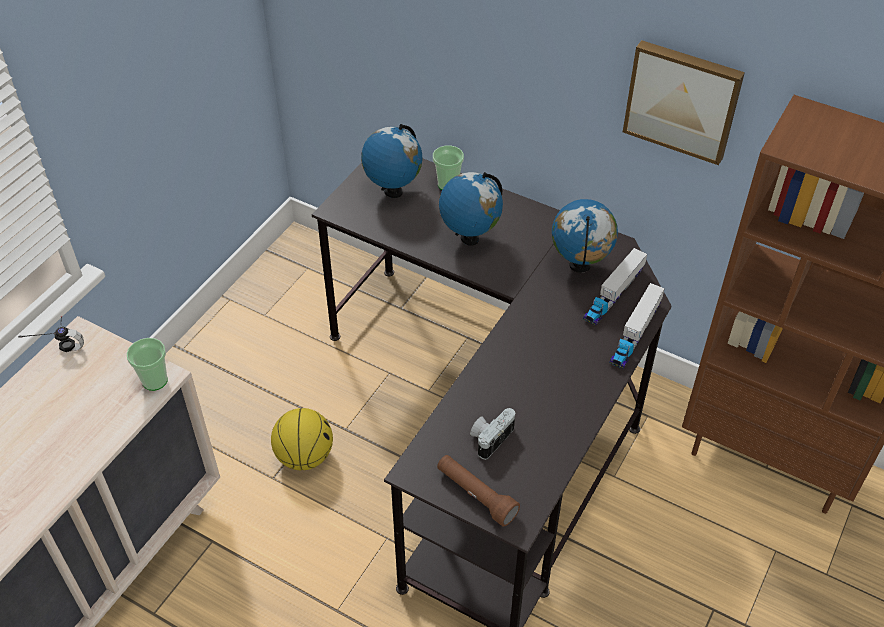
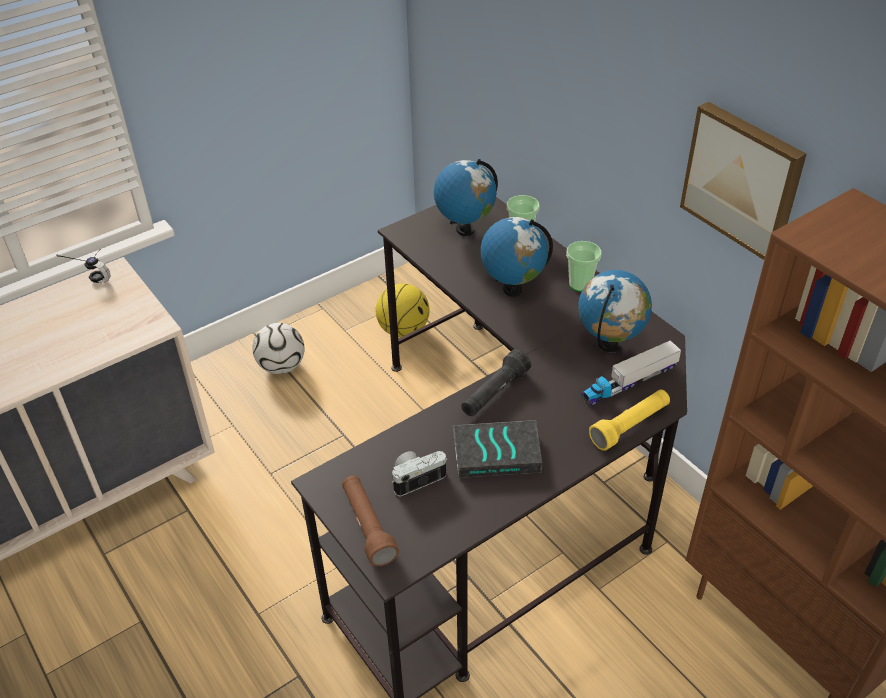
camera: 25 degrees right, 5 degrees down
(155, 381) = (147, 327): cup -> cup (580, 284)
(222, 370) = (281, 366): none -> football
(305, 456) = (309, 464): basketball -> basketball (404, 330)
(510, 340) = (494, 393): none -> black flashlight
(544, 392) = (497, 452): none -> book
(635, 333) = (630, 426): toy truck -> yellow flashlight

